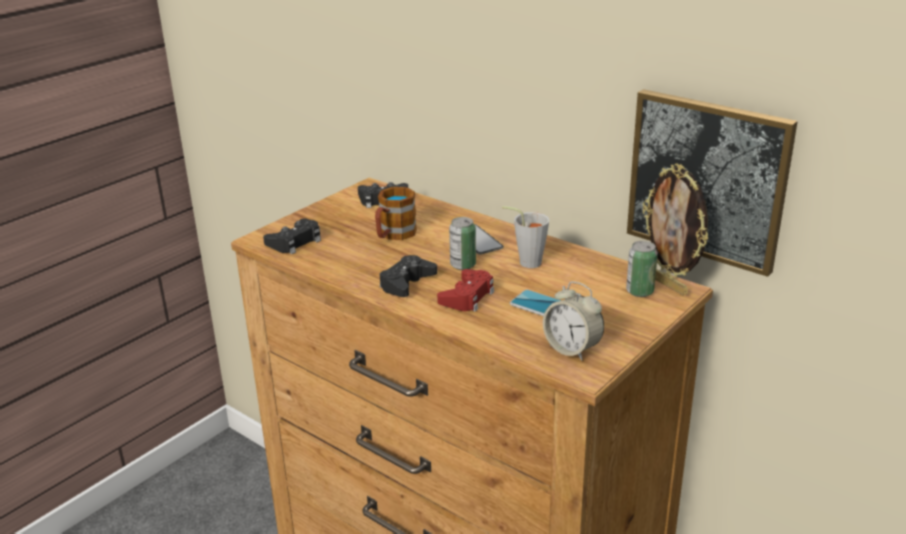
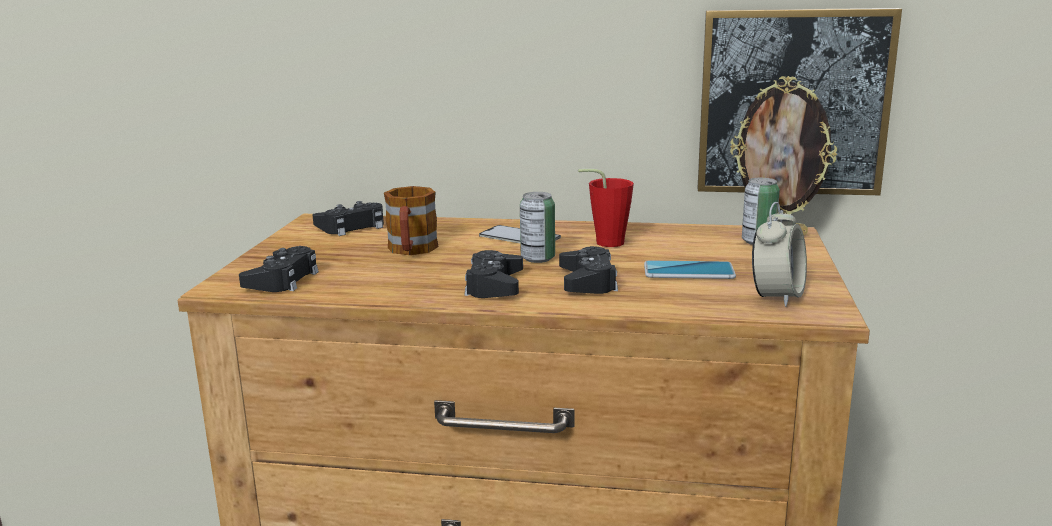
camera: 30 degrees left, 10 degrees down
(467, 297) = (588, 281): red game controller -> black game controller
(525, 262) = (603, 243): grey cup -> red cup
(572, 349) = (777, 296): alarm clock -> alarm clock turned 75 degrees counterclockwise

